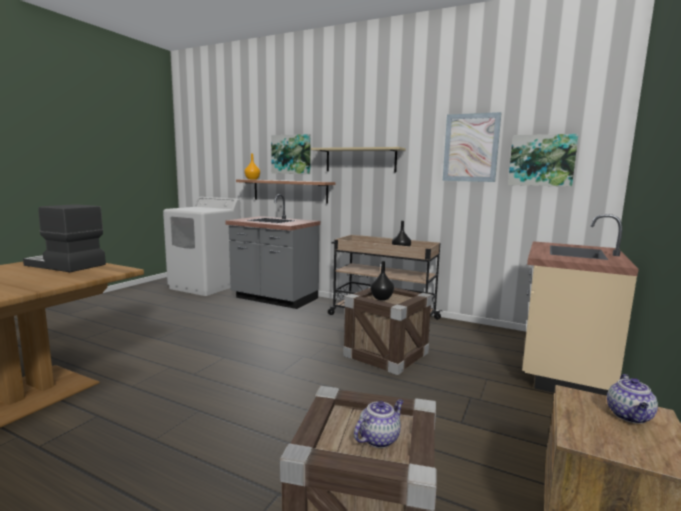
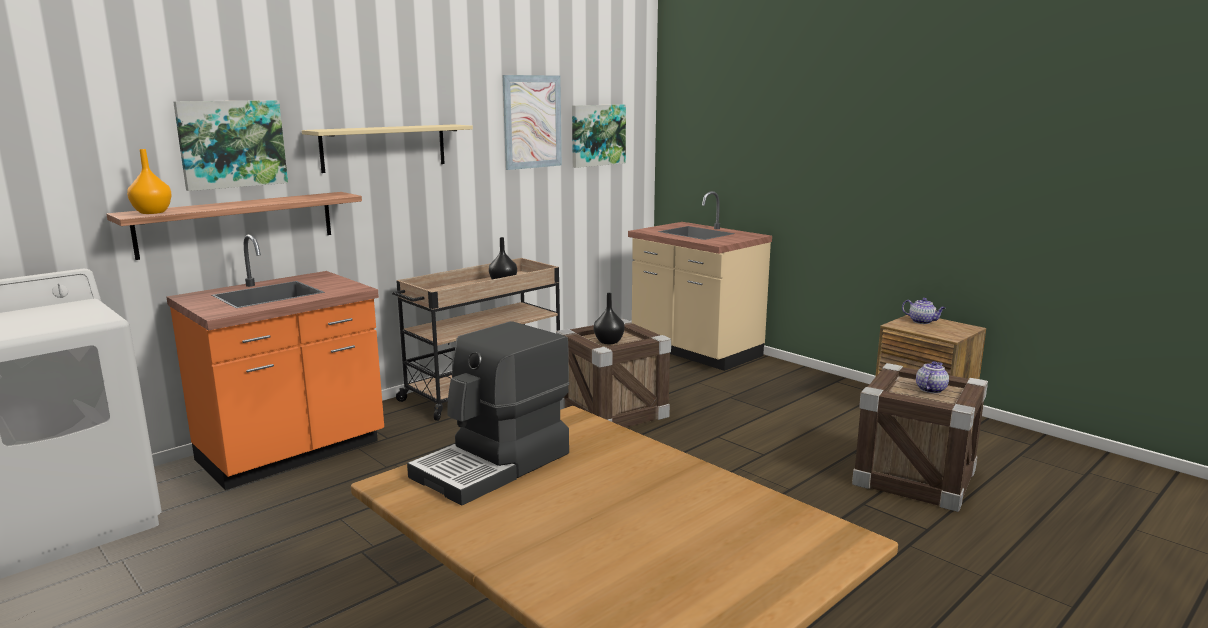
camera: 70 degrees left, 5 degrees up
(274, 299) = (292, 453): grey counter -> orange counter
(379, 438) = (930, 389): teapot -> teapot turned 60 degrees clockwise

